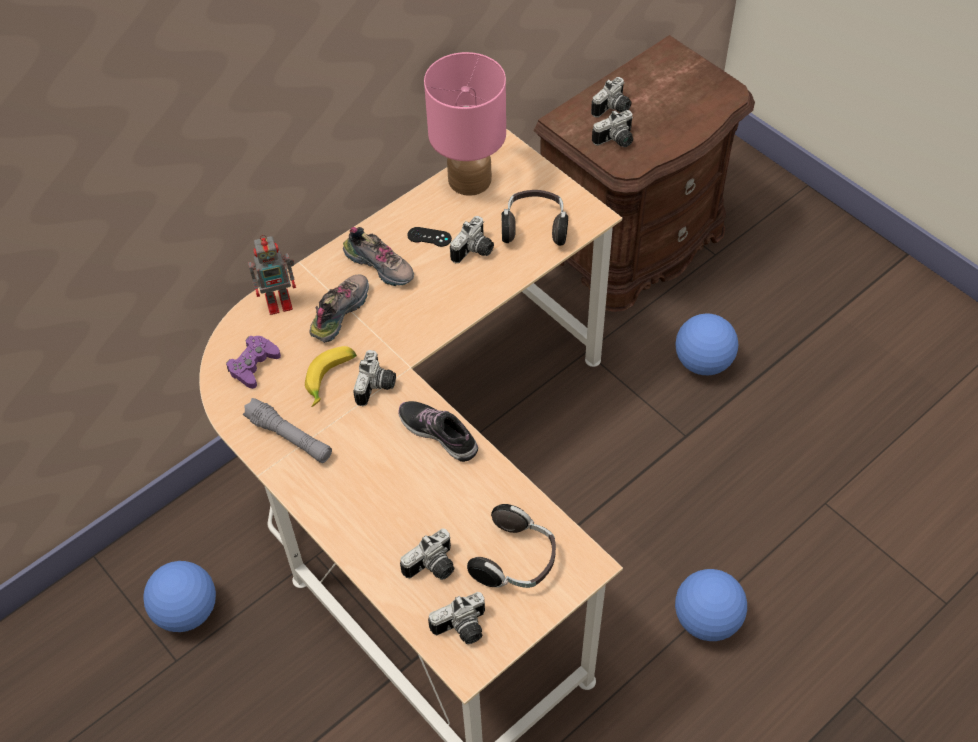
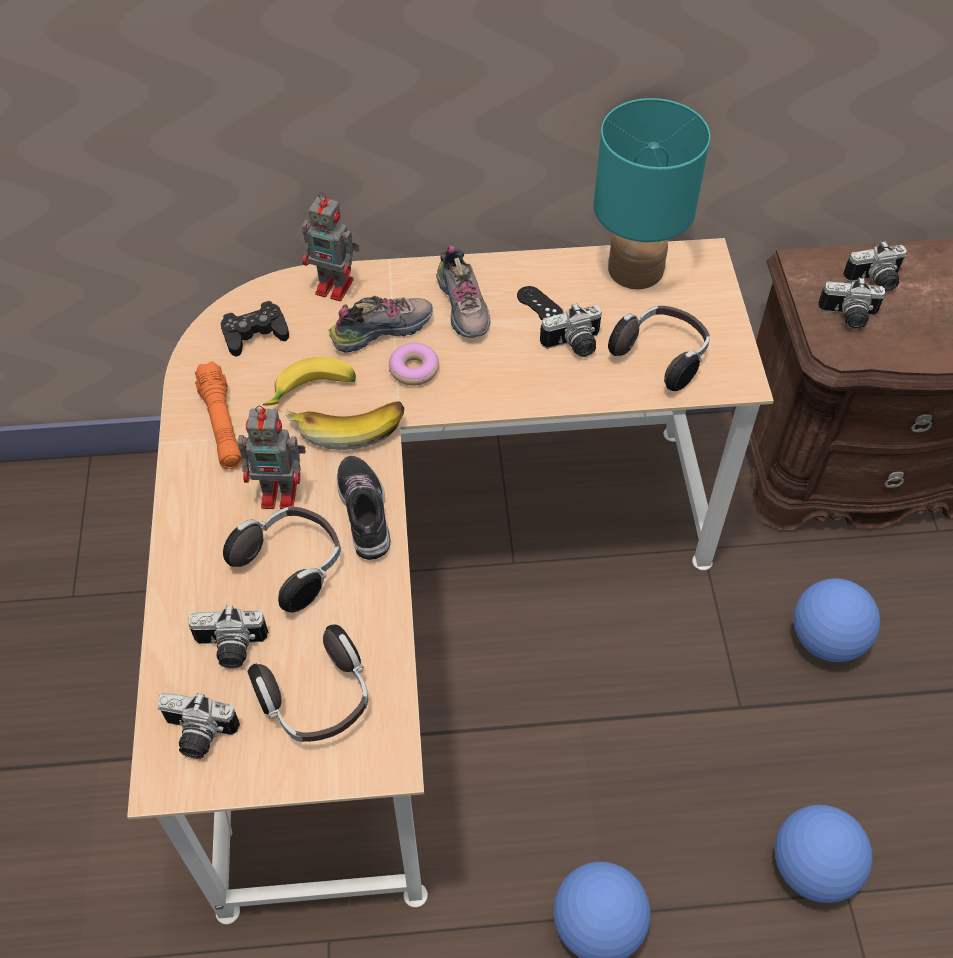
camera: 35 degrees right, 0 degrees up
(187, 611) = (120, 557): football -> football (812, 867)
(254, 365) = (255, 334): purple game controller -> black game controller
(289, 437) = (221, 424): grey flashlight -> orange flashlight
(374, 455) = (282, 493): none -> toy robot
(377, 387) = (349, 426): camera -> banana
(386, 325) = (414, 369): none -> donut
(424, 494) = (292, 565): none -> headphones
(469, 180) = (634, 270): pink table lamp -> turquoise table lamp

